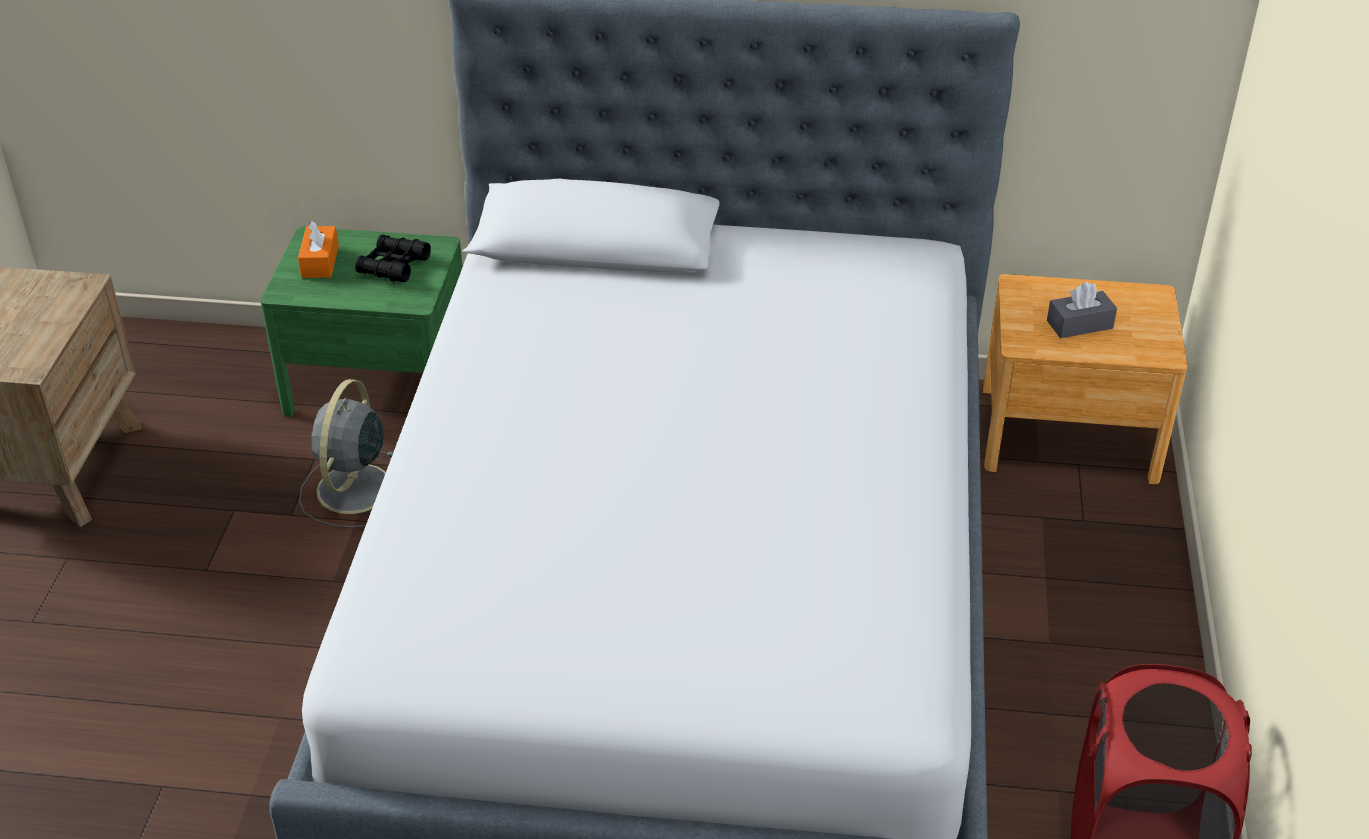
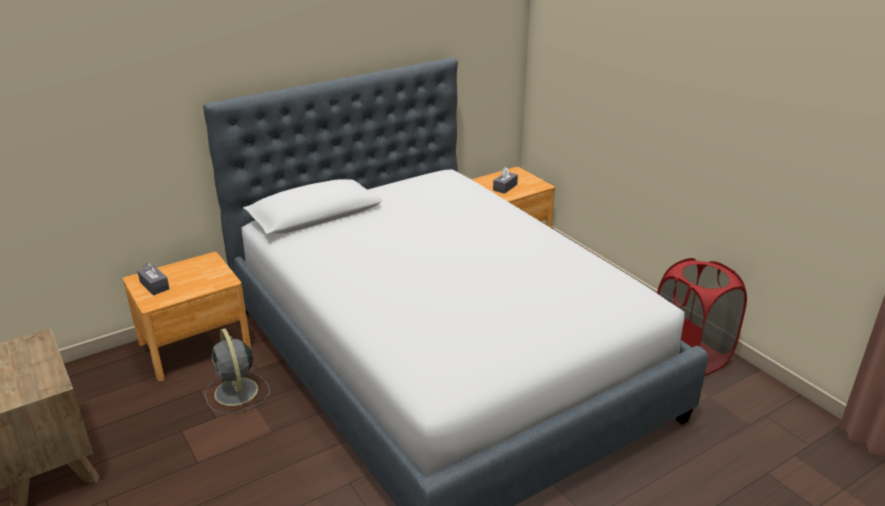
camera: 40 degrees left, 10 degrees down
(320, 261) = (154, 285): orange tissue box -> grey tissue box
(378, 381) = (194, 346): green nightstand -> brown nightstand
(393, 266) = (197, 273): black binoculars -> none

